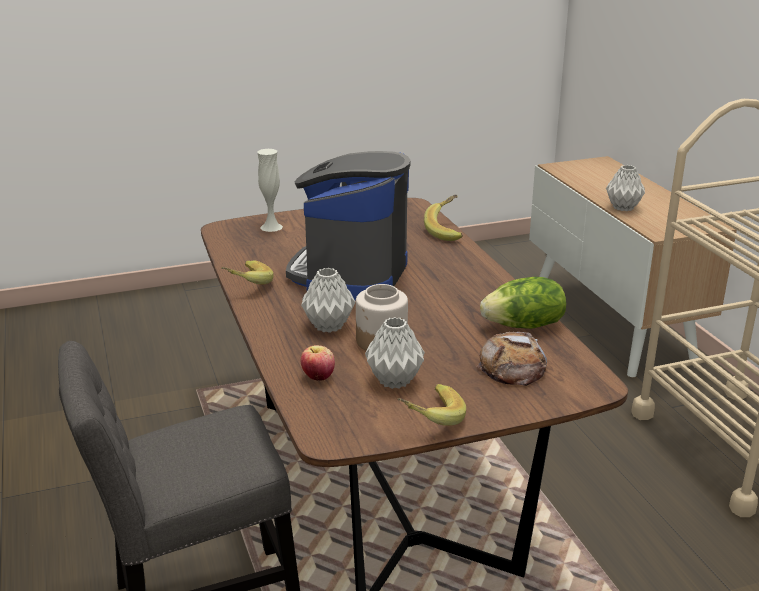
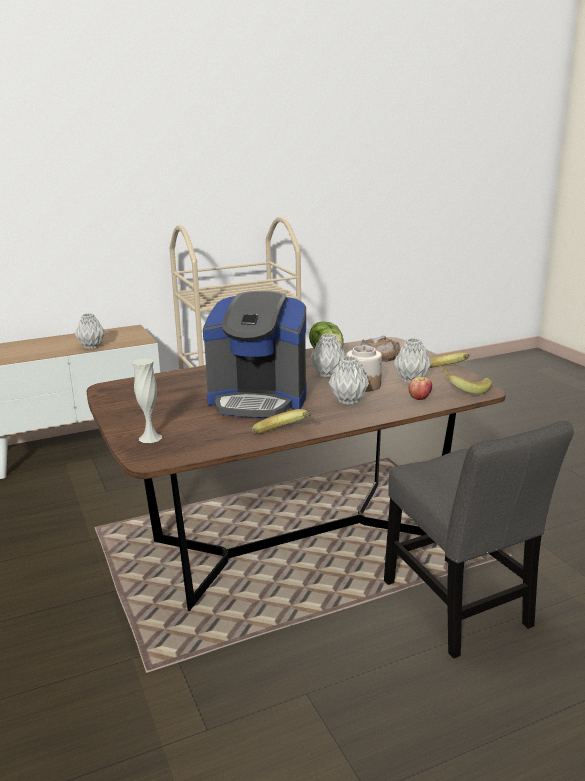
camera: 95 degrees left, 5 degrees down
(431, 319) = (327, 374): none -> grey vase
(449, 230) = (171, 374): banana -> banana (464, 389)

